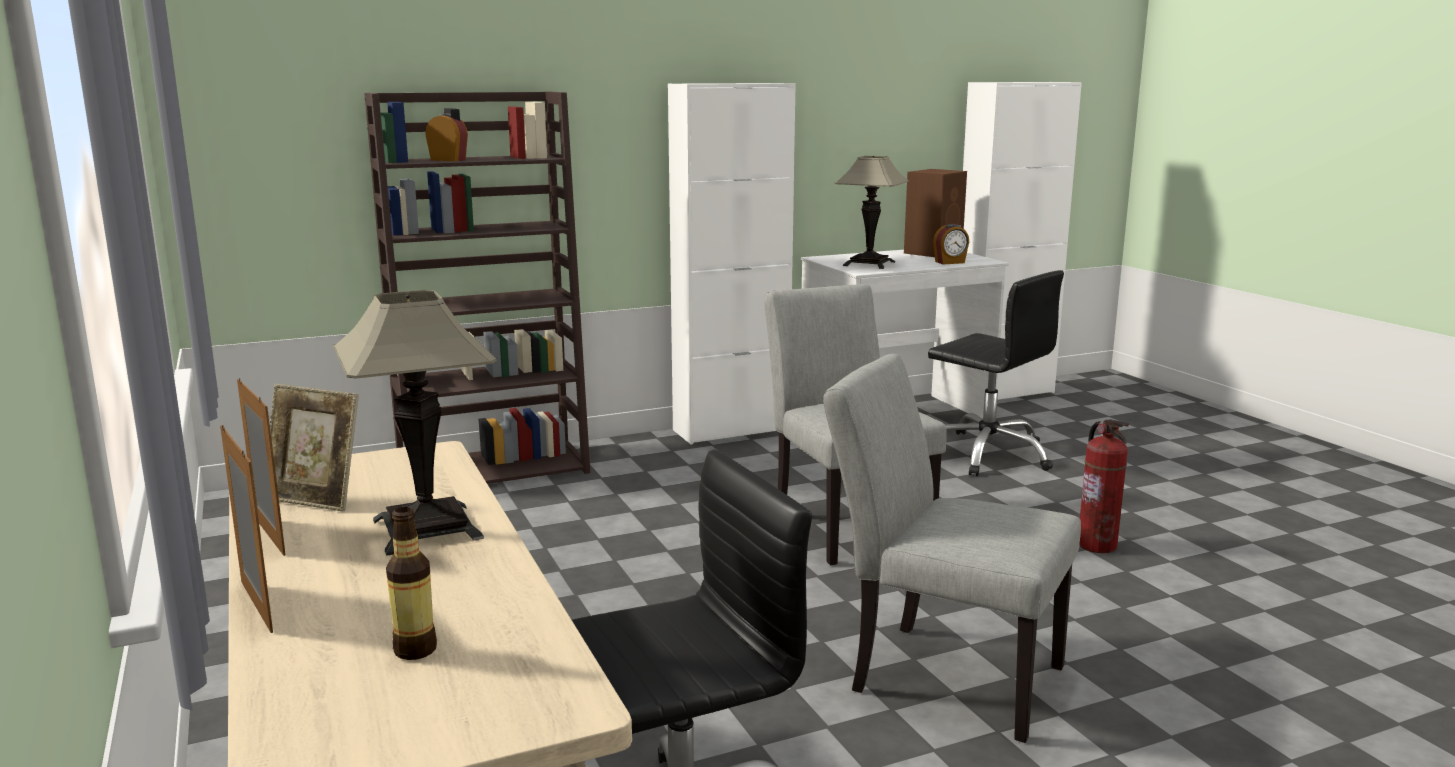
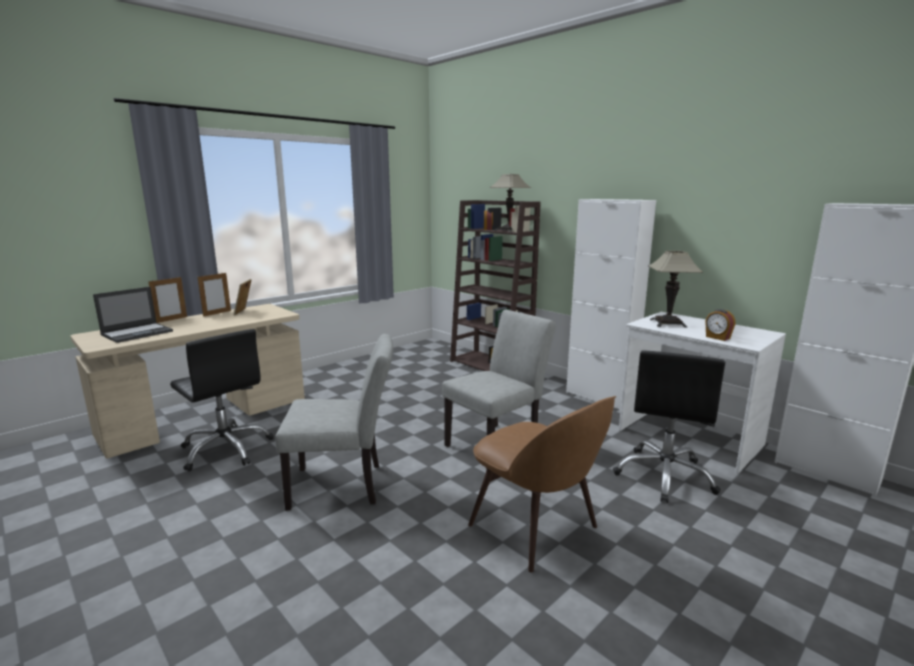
camera: 70 degrees right, 0 degrees up
(415, 650) = (138, 333): bottle -> laptop
(427, 529) = (218, 322): table lamp -> table lamp (508, 231)
(933, 252) = (749, 332): brown speaker -> none
(941, 674) = (345, 485): grey chair -> grey chair turned 75 degrees clockwise
(1098, 545) = (537, 529): fire extinguisher -> brown chair

